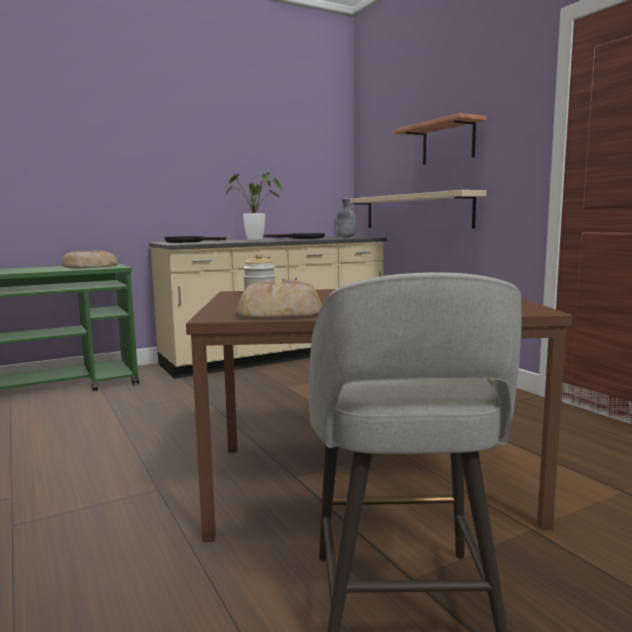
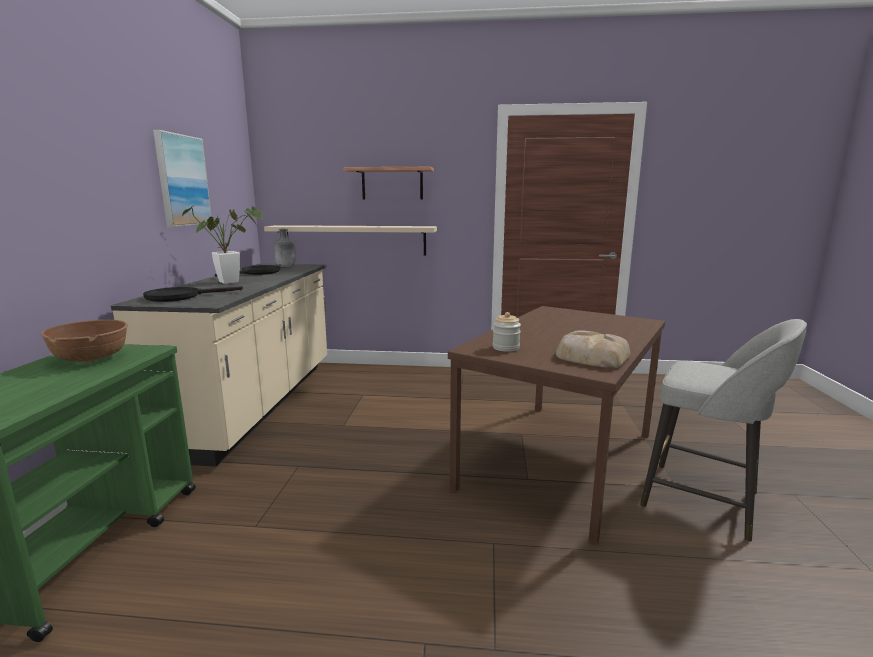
camera: 55 degrees left, 5 degrees up
(88, 266) = (92, 359): bread -> brown bowl
(247, 156) = (182, 181): none -> picture

